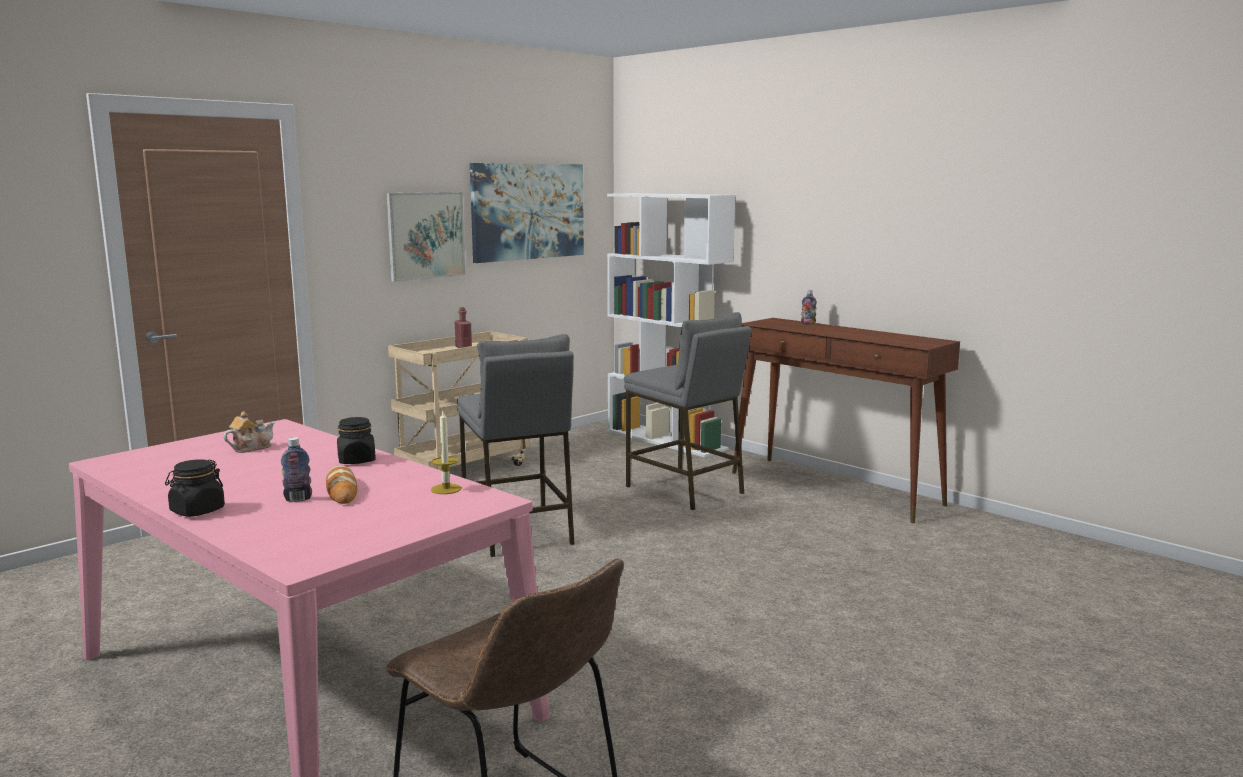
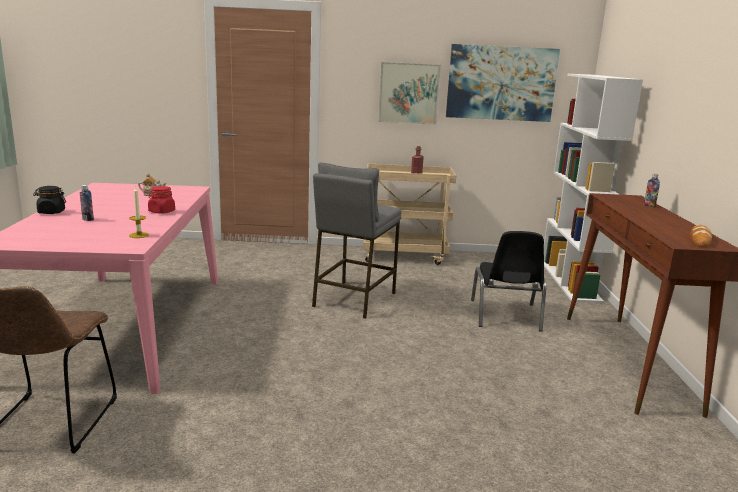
camera: 45 degrees right, 5 degrees up
(341, 490) = (111, 221): bread -> bread (700, 239)
(357, 460) = (161, 211): black jar -> red jar
(685, 490) = (505, 316): grey stool -> black chair

